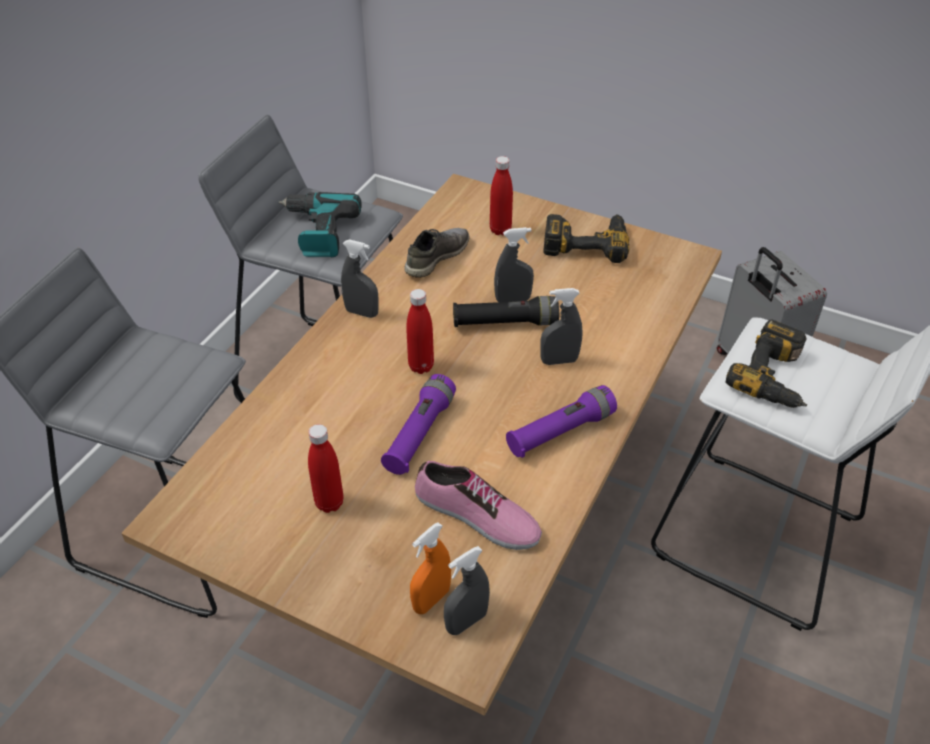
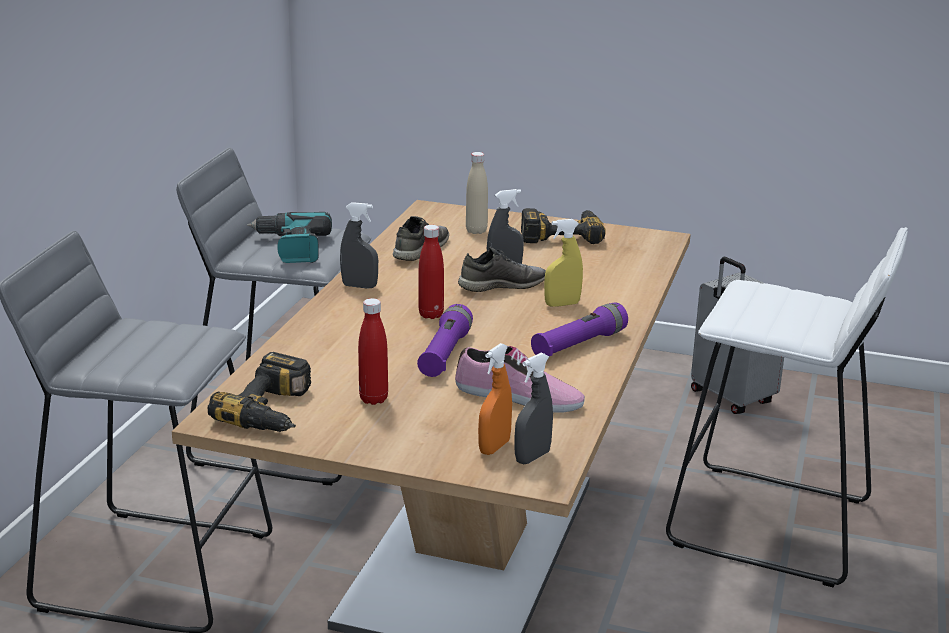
camera: 10 degrees left, 20 degrees down
(500, 230) = (476, 231): red bottle -> beige bottle
(505, 323) = (502, 285): black flashlight -> grey shoe
(559, 361) = (562, 304): grey spray bottle -> yellow spray bottle
(776, 377) = (764, 311): power drill -> power drill (275, 410)

